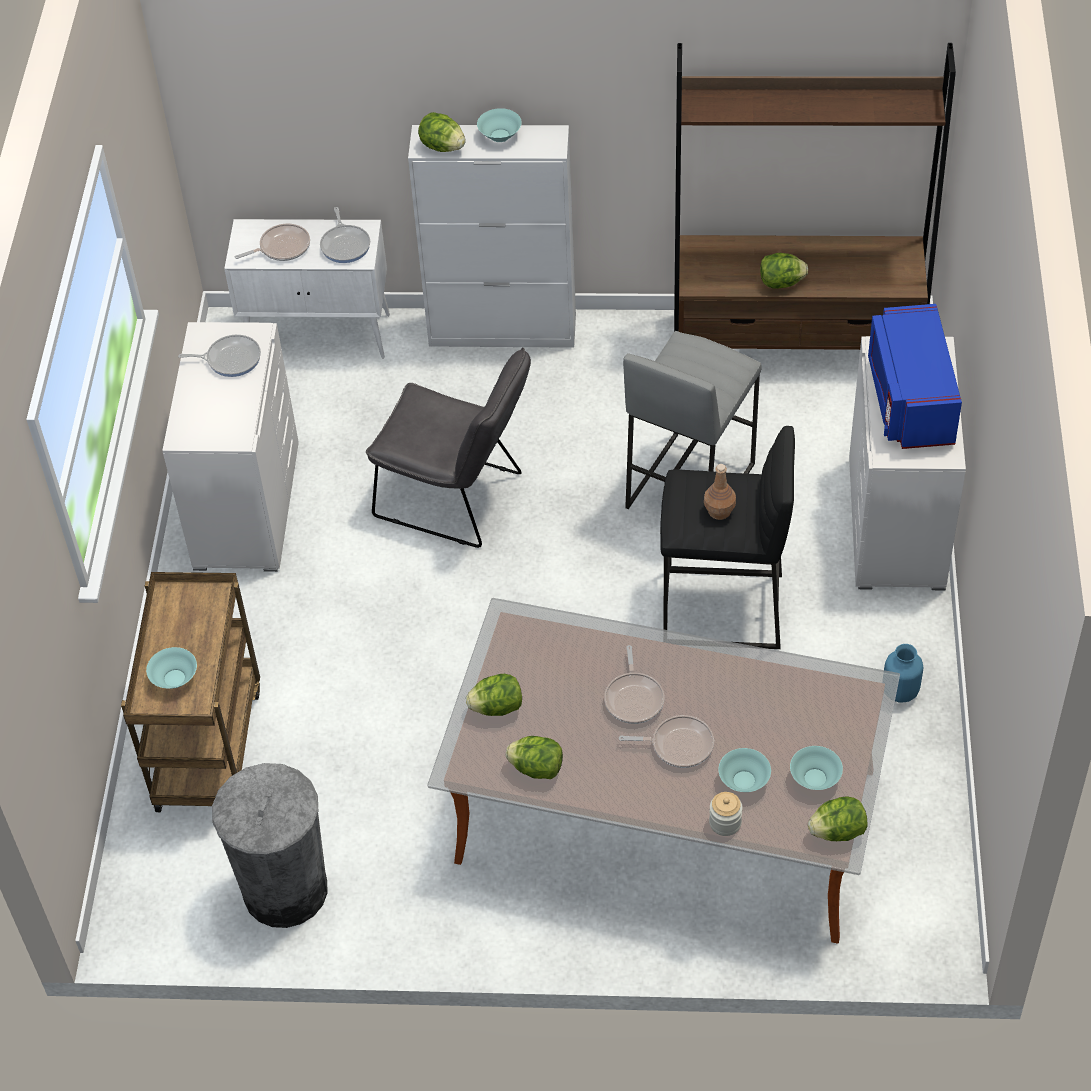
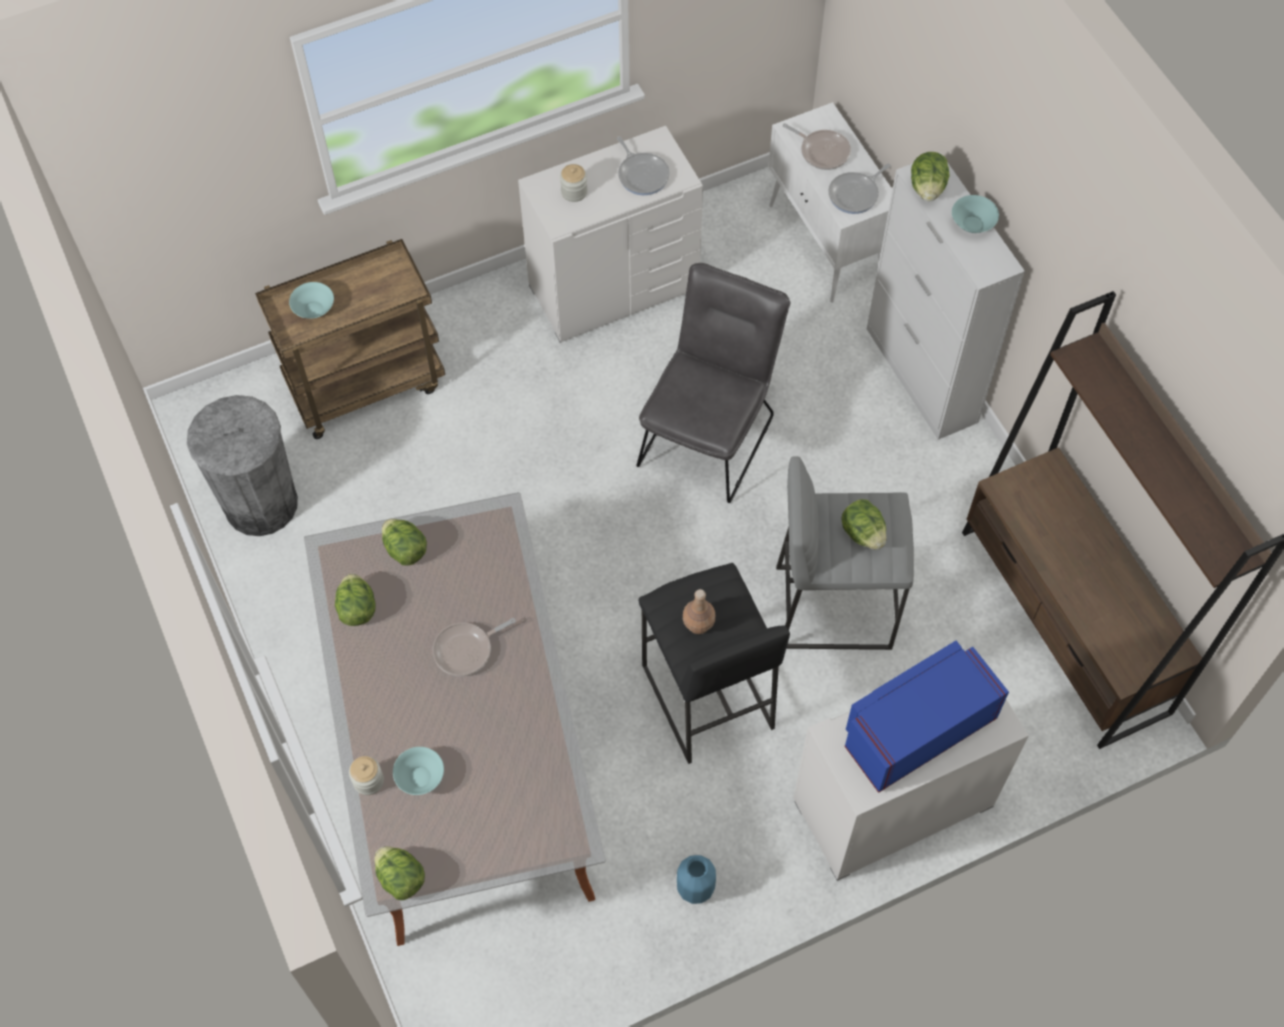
camera: 60 degrees right, 10 degrees up
(210, 414) = (574, 192): none -> jar
(457, 498) = (710, 433): grey chair -> grey chair turned 150 degrees counterclockwise
(678, 745) = (433, 707): frying pan -> none
(781, 282) = (1053, 560): lettuce -> lettuce (863, 533)
(815, 778) = (449, 835): turquoise bowl -> none

